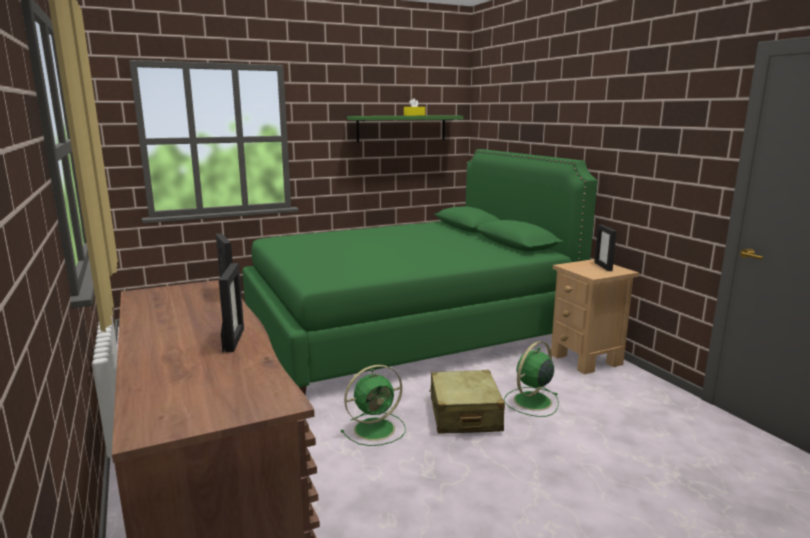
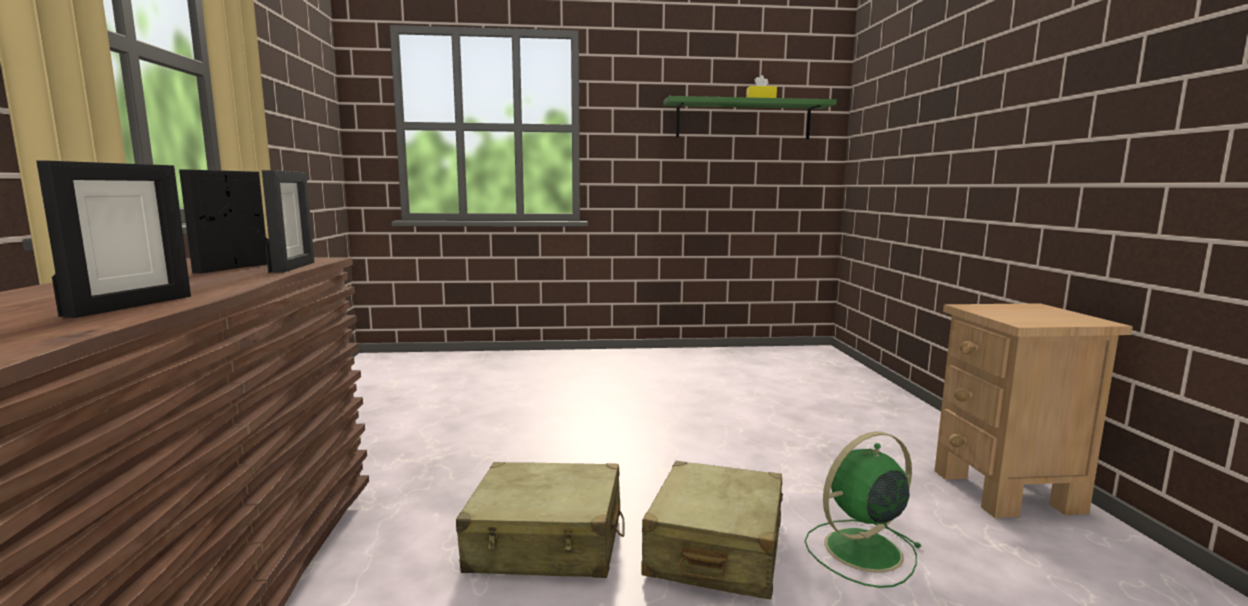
camera: 20 degrees right, 5 degrees down
(376, 428) = (546, 542): green fan -> beige suitcase
(405, 329) = (702, 399): green bed -> none
(603, 266) = (1052, 313): picture frame -> picture frame (234, 268)

